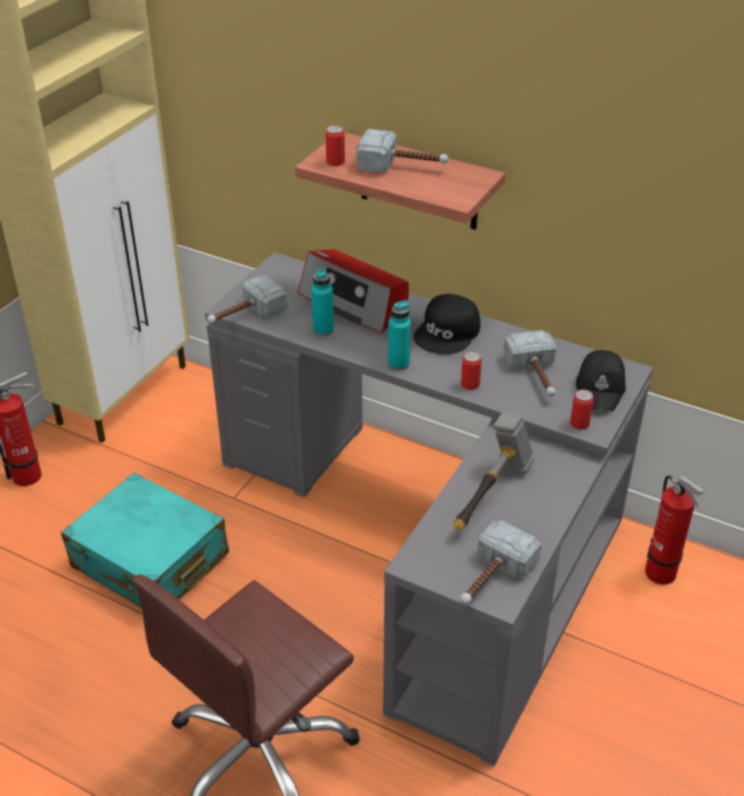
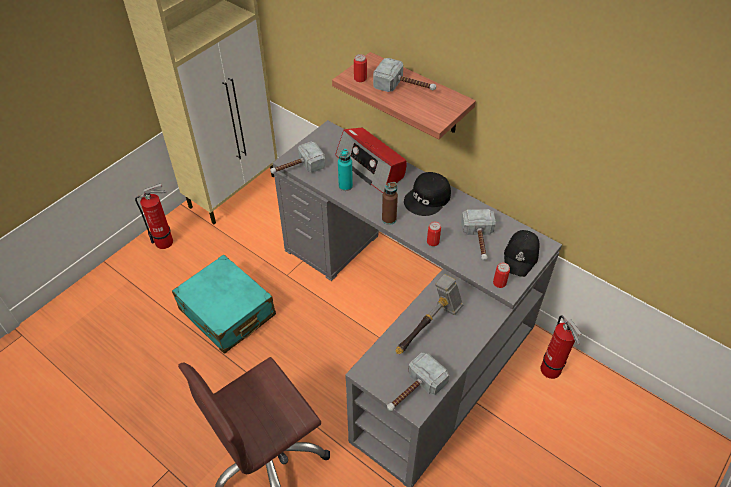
camera: 10 degrees right, 10 degrees up
(398, 364) = (389, 219): turquoise bottle -> brown bottle

